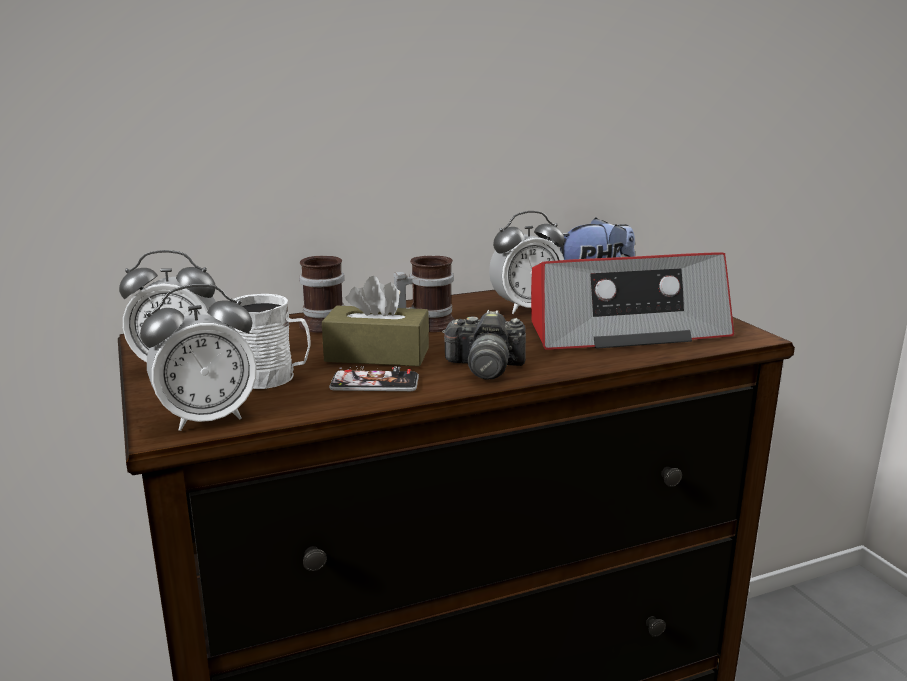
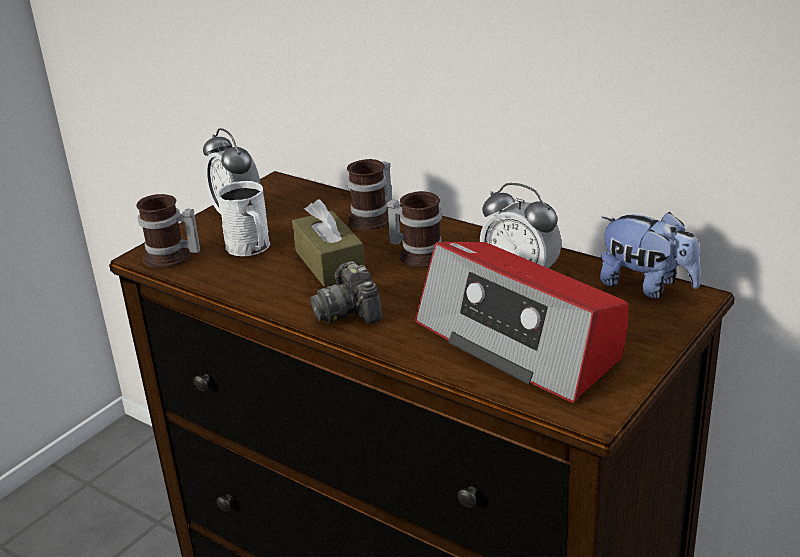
camera: 60 degrees right, 10 degrees up
(207, 418) = (171, 258): alarm clock -> mug
(374, 383) = (275, 284): phone -> none

